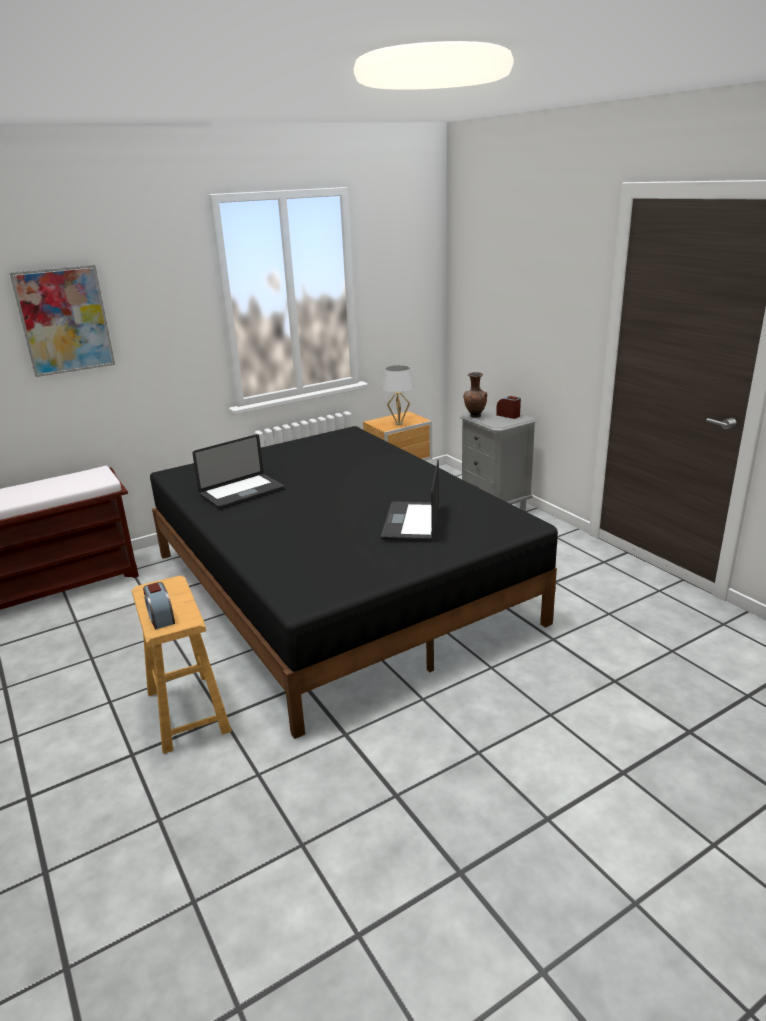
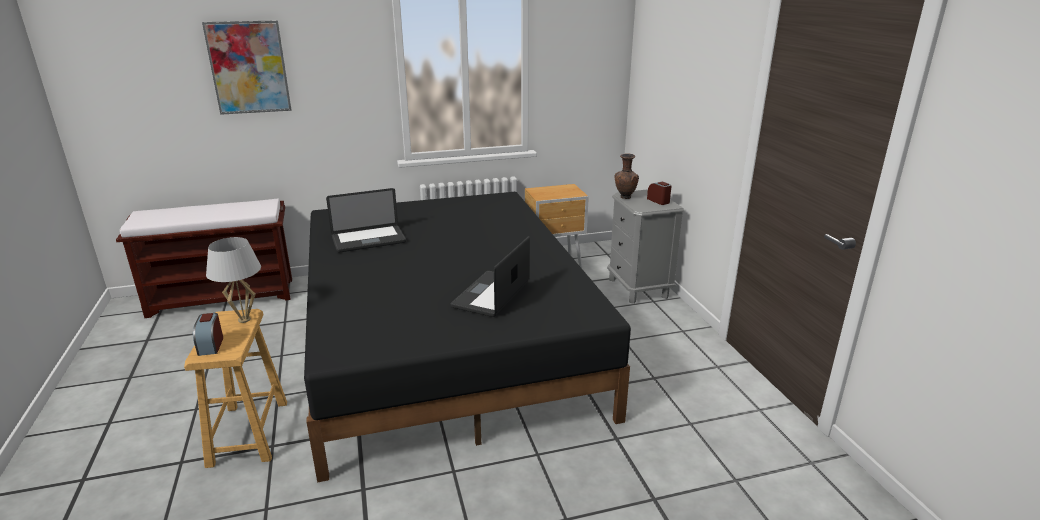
camera: 15 degrees right, 0 degrees up
(399, 423) = (555, 194): white table lamp -> white table lamp (244, 319)

